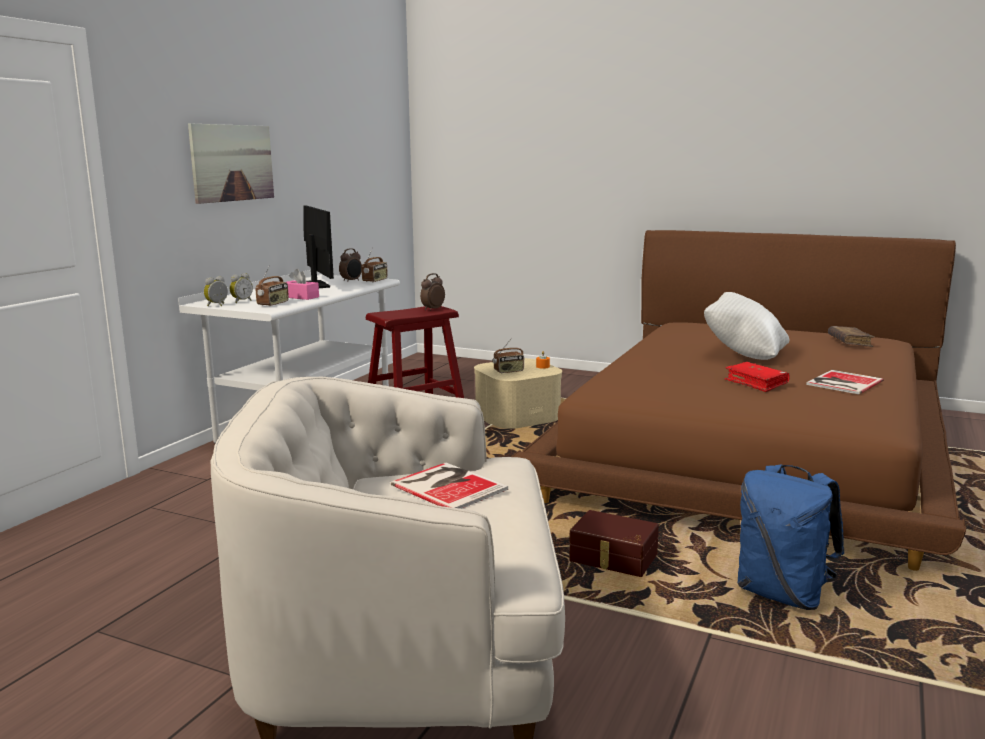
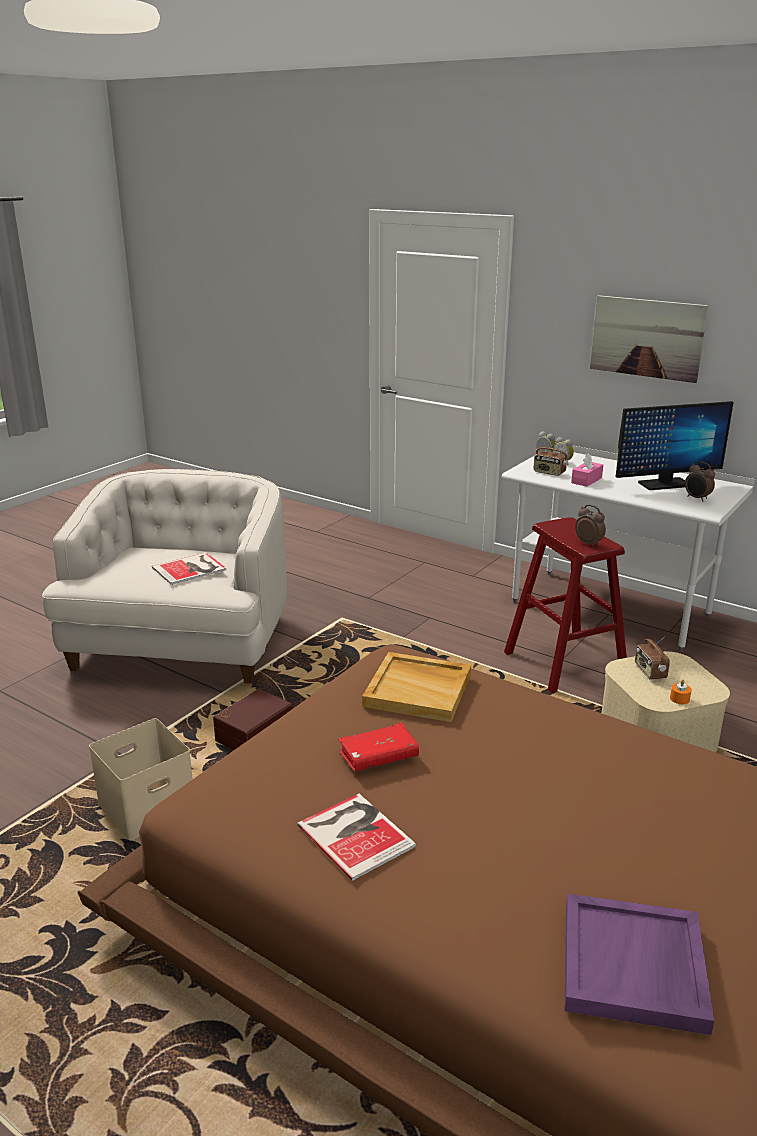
camera: 100 degrees right, 10 degrees up
(375, 280) = (703, 508): radio -> none
(654, 379) = (419, 690): none -> beige tray
(744, 355) = (531, 792): white pillow -> none
(783, 594) = (146, 809): blue backpack -> beige storage box
(849, 342) = (634, 967): brown book -> purple tray

